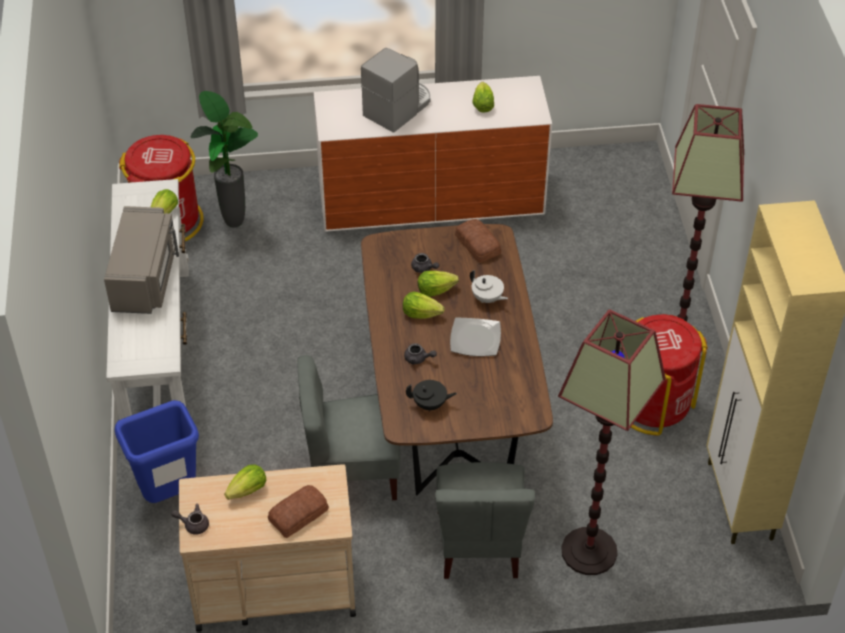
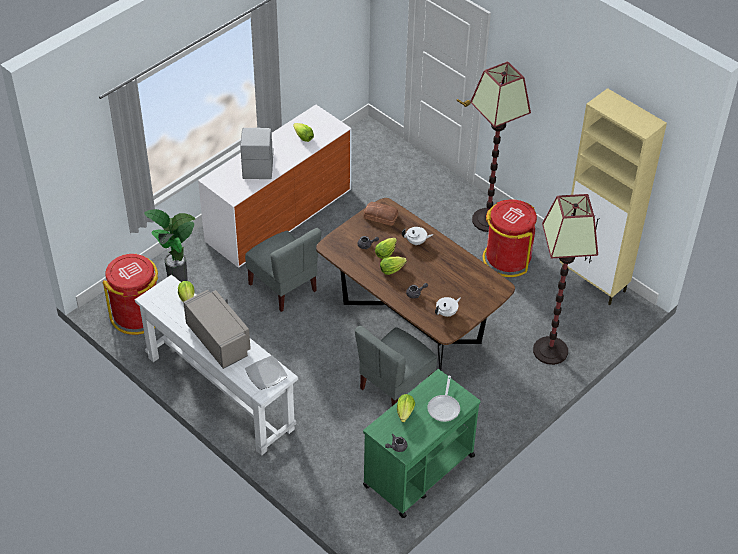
camera: 40 degrees left, 0 degrees up
(168, 495) = (310, 462): blue trash can -> none
(273, 588) = (418, 471): beige cart -> green cart
(299, 515) = (444, 407): bread -> frying pan
(430, 404) = (447, 313): black teapot -> white teapot
(476, 338) = (433, 266): plate -> plate (266, 373)
(479, 544) = (496, 381): grey chair -> grey chair (284, 287)

